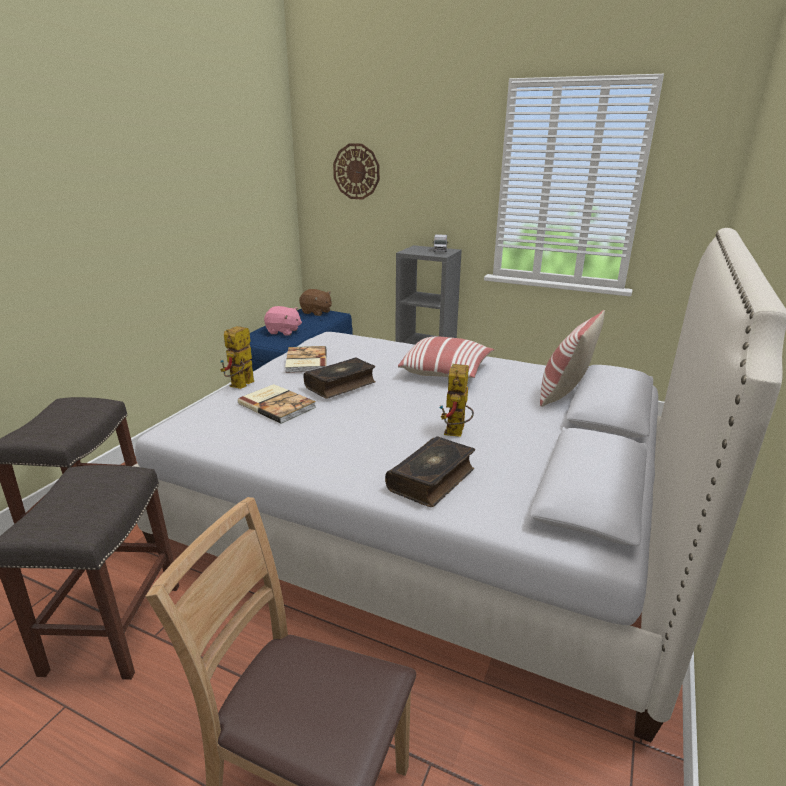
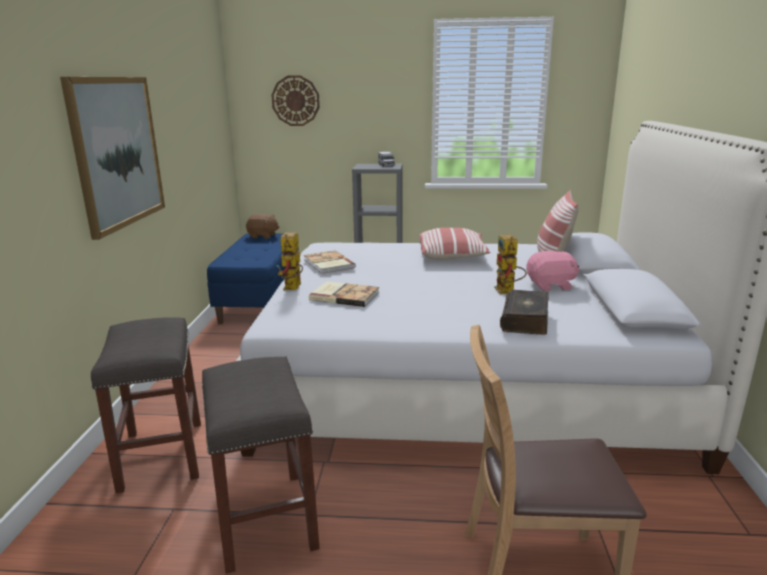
camera: 20 degrees left, 5 degrees down
(99, 226) = (117, 152): none -> picture
(283, 332) = (249, 254): pink plush toy -> pink plush toy (550, 286)
(341, 385) = (381, 275): book -> none

